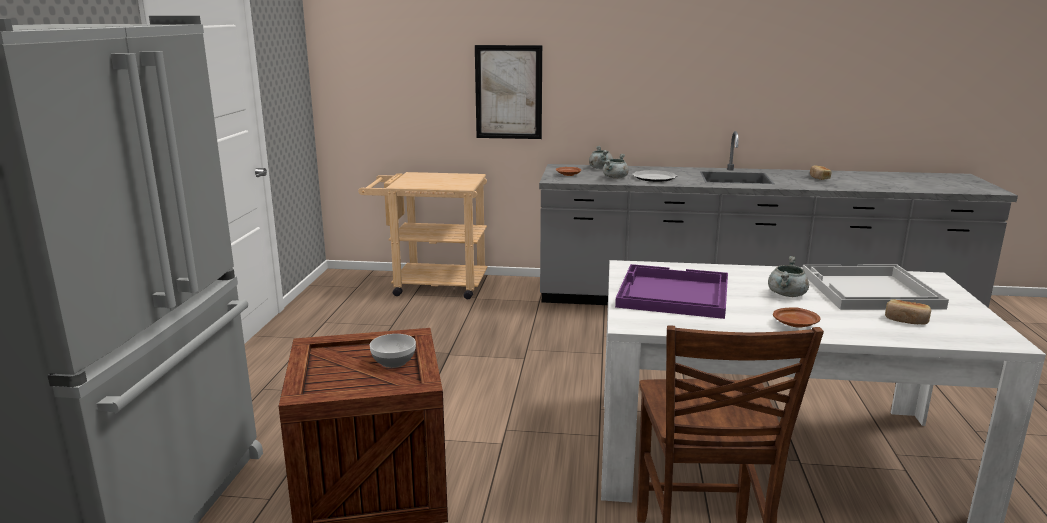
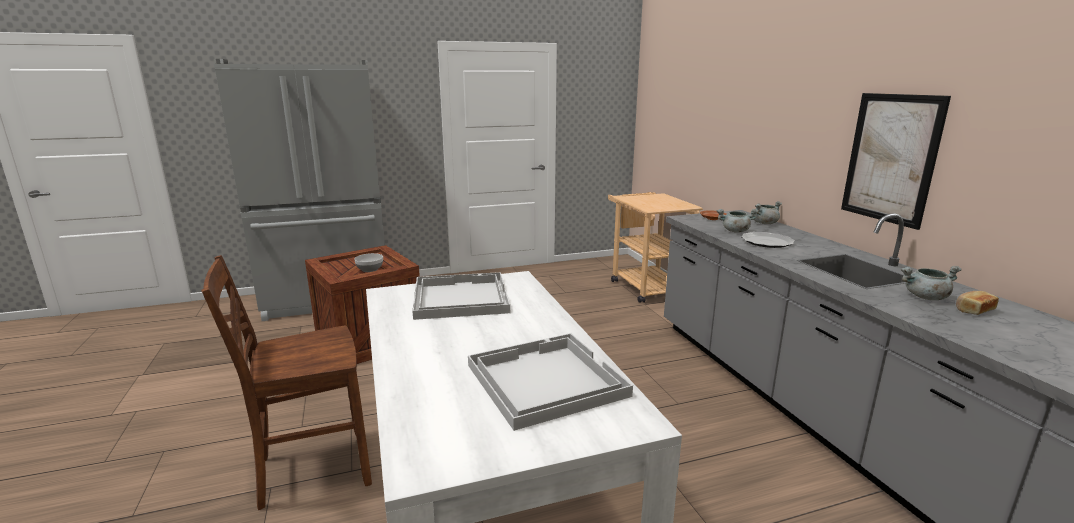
camera: 65 degrees right, 0 degrees up
(508, 92) = (726, 136): picture -> picture (891, 158)
(672, 294) = (459, 297): purple tray -> white tray
(787, 295) = (494, 339): grey cooking pot -> grey cooking pot (925, 297)
(795, 324) = (414, 347): brown plate -> none
(906, 320) = (456, 402): bread -> none

